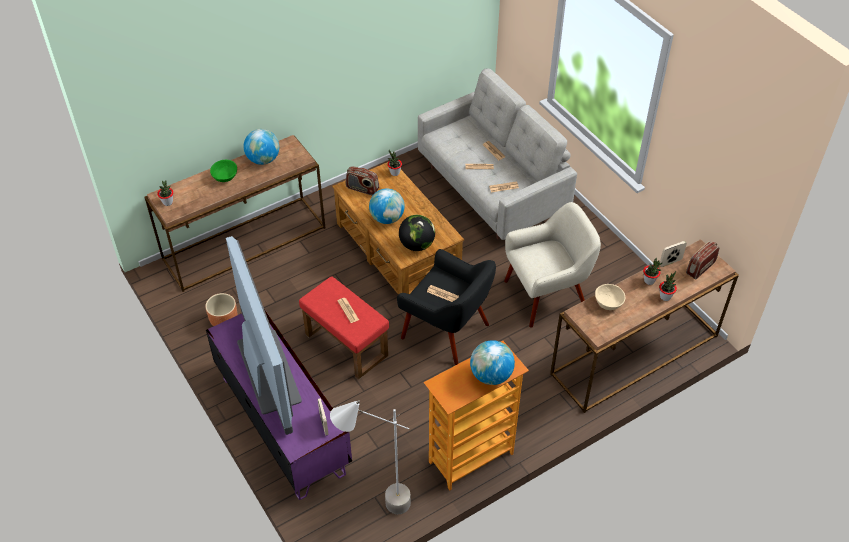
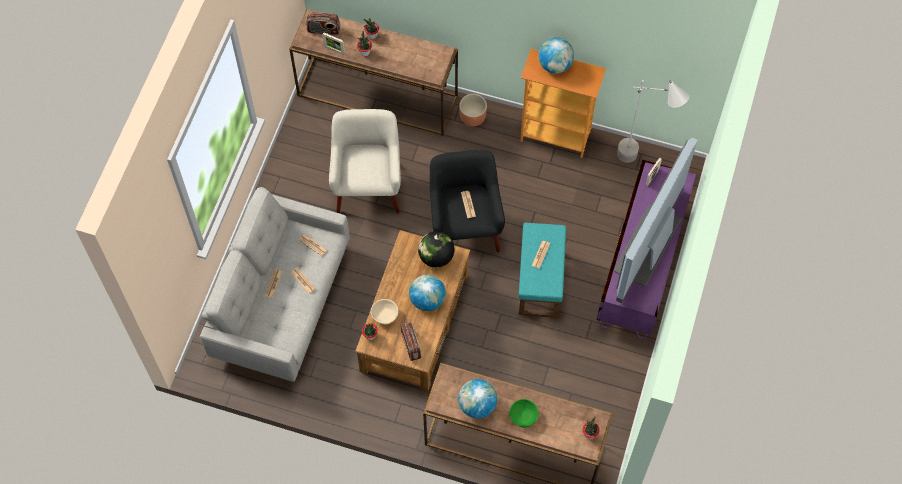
camera: 130 degrees left, 15 degrees up
(224, 321) = (599, 387): brown planter -> brown planter (472, 118)
(347, 345) = (539, 281): red ottoman -> turquoise ottoman
(547, 294) = (368, 185): beige armchair -> beige armchair turned 60 degrees clockwise
(608, 303) = (409, 64): beige bowl -> beige bowl (385, 315)

